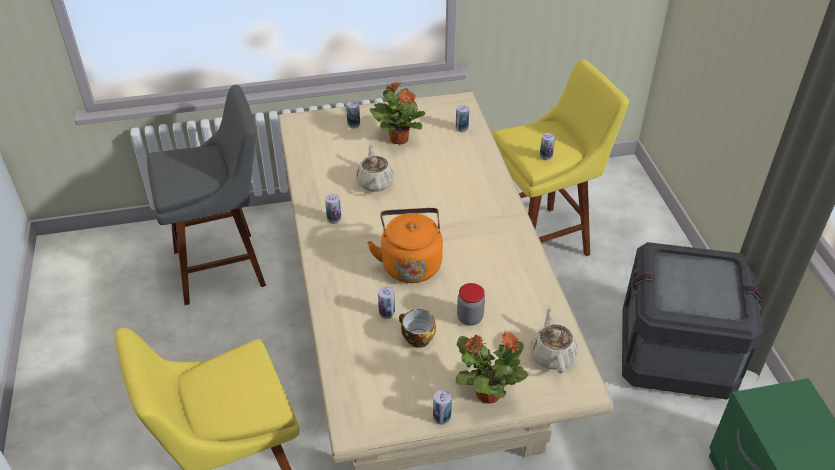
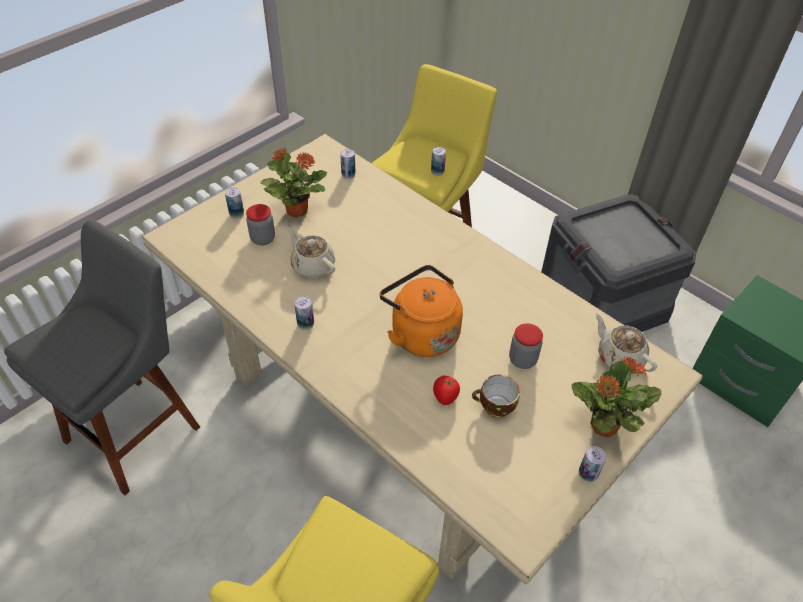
camera: 35 degrees left, 5 degrees up
(356, 149) = (263, 239): none -> jar
(386, 313) = (445, 396): can -> tomato

